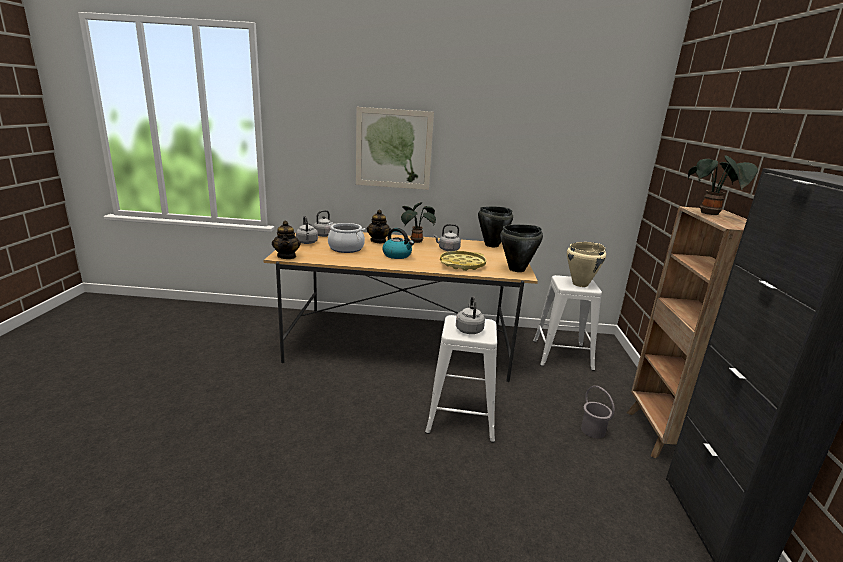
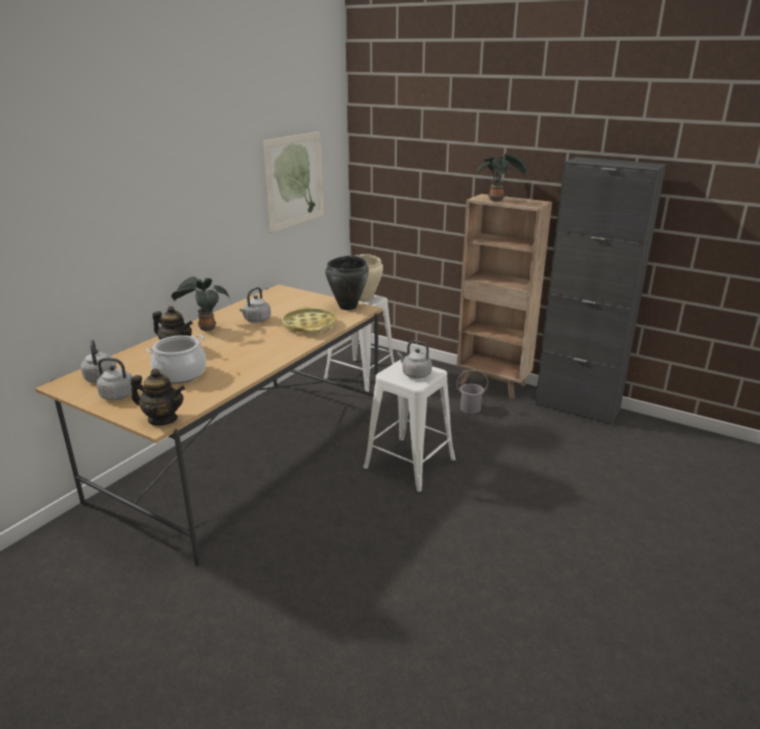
camera: 60 degrees left, 5 degrees up
(393, 149) = (134, 217): picture -> picture (295, 180)
(397, 255) = (243, 350): kettle -> none
(491, 245) = (268, 297): black cooking pot -> none

